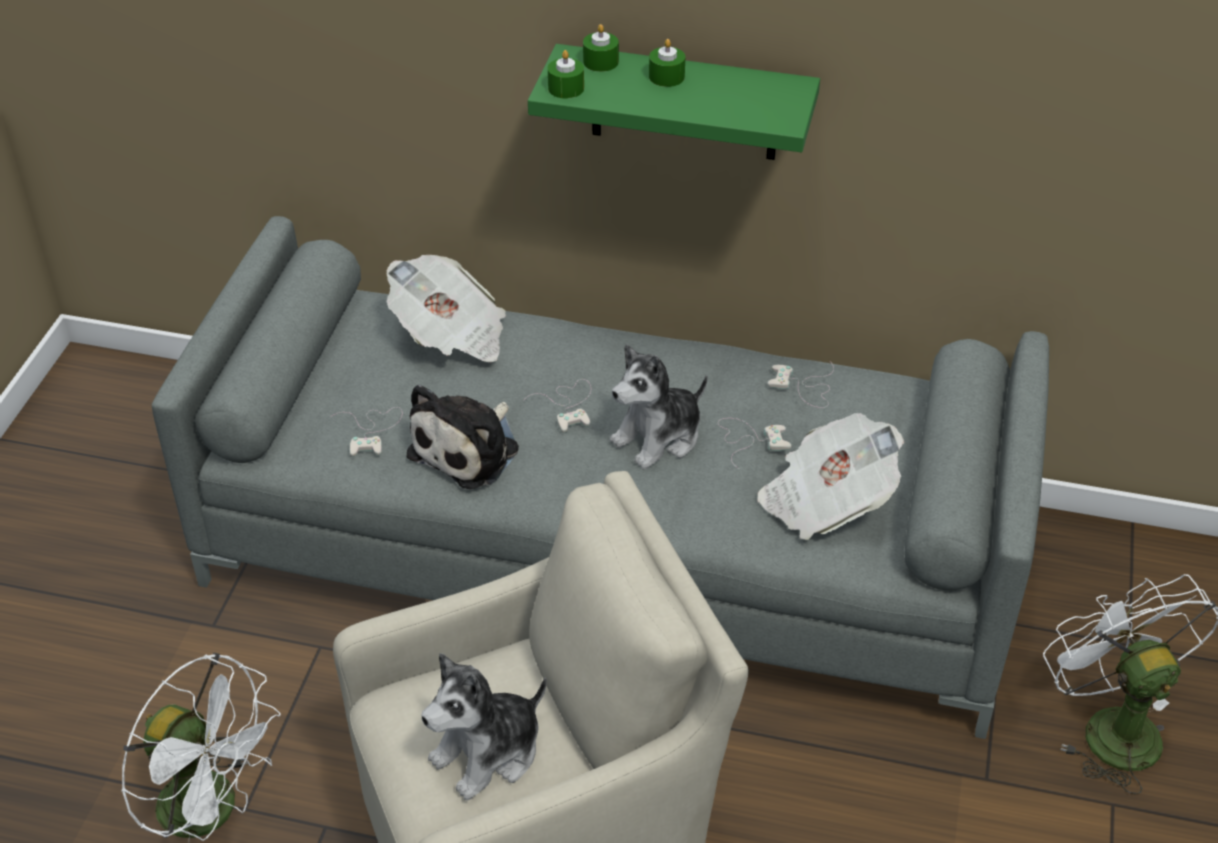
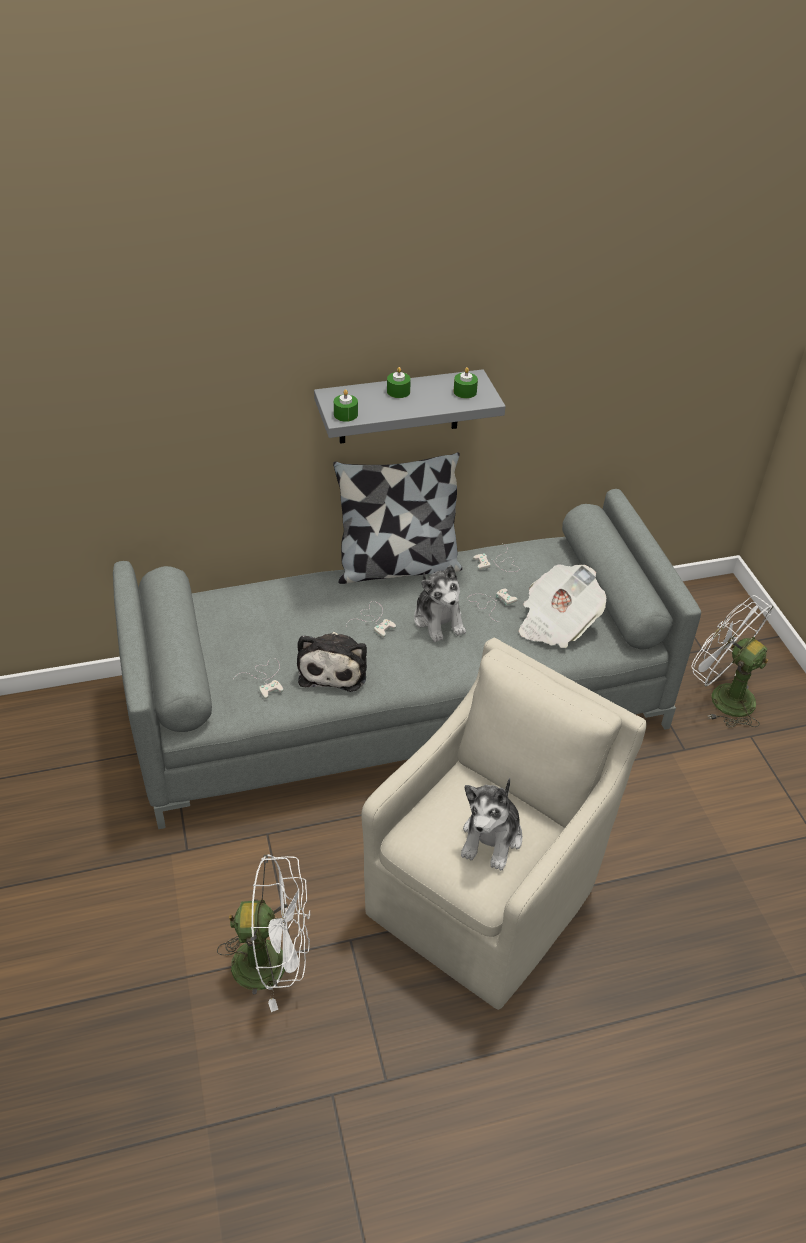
camera: 30 degrees left, 0 degrees up
(450, 334) = (269, 602): newspaper -> none
(600, 62) = (351, 393): green candle -> green candle (465, 392)
(659, 345) = (397, 566): none -> pillow
(659, 437) = (439, 620): plush toy -> plush toy turned 45 degrees counterclockwise
(684, 103) = (399, 407): green shelf -> grey shelf

